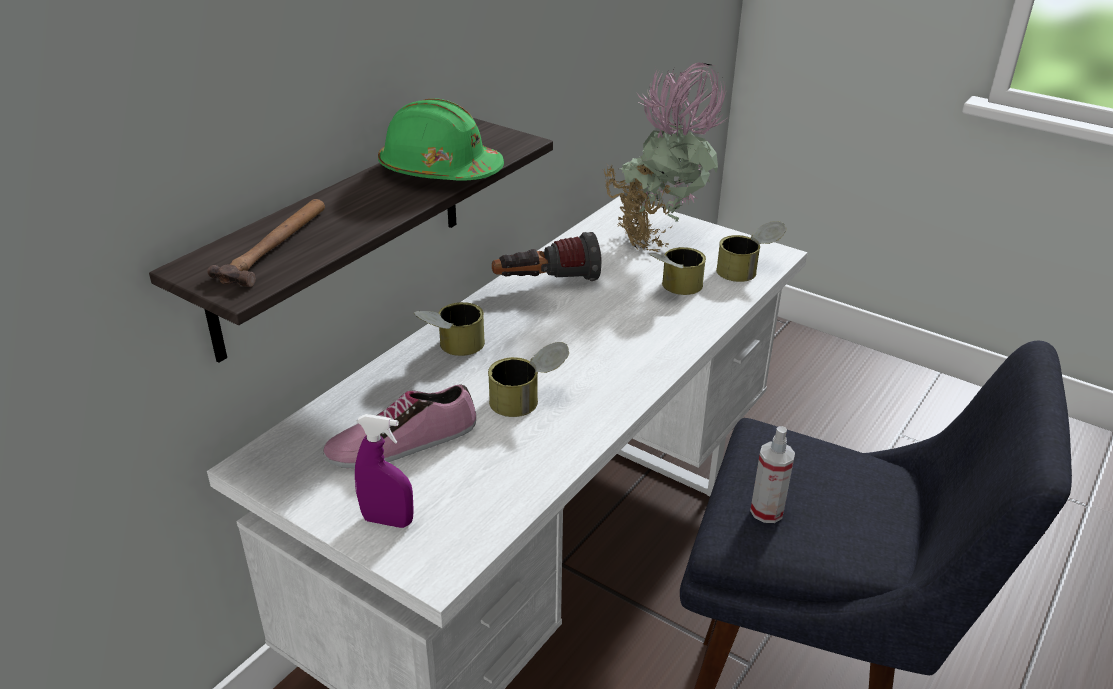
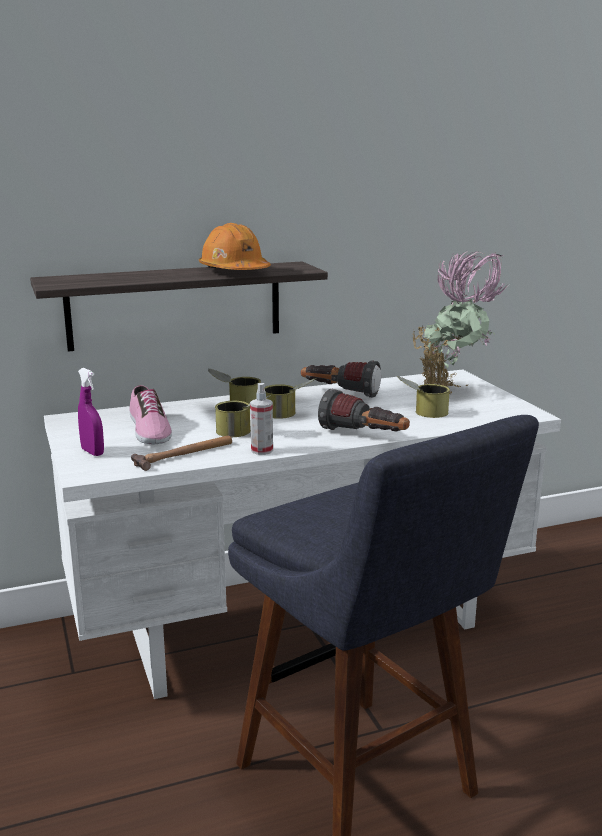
camera: 35 degrees right, 15 degrees down
(276, 245) = (98, 278): hammer -> hammer (184, 455)
(402, 442) = (148, 429): shoe -> shoe turned 120 degrees counterclockwise
(439, 171) = (234, 271): green hard hat -> orange hard hat
(667, 353) = (364, 436): none -> flashlight
(748, 270) = (494, 416): can -> can (288, 414)
(766, 511) = (306, 511): spray bottle -> spray bottle (262, 450)

